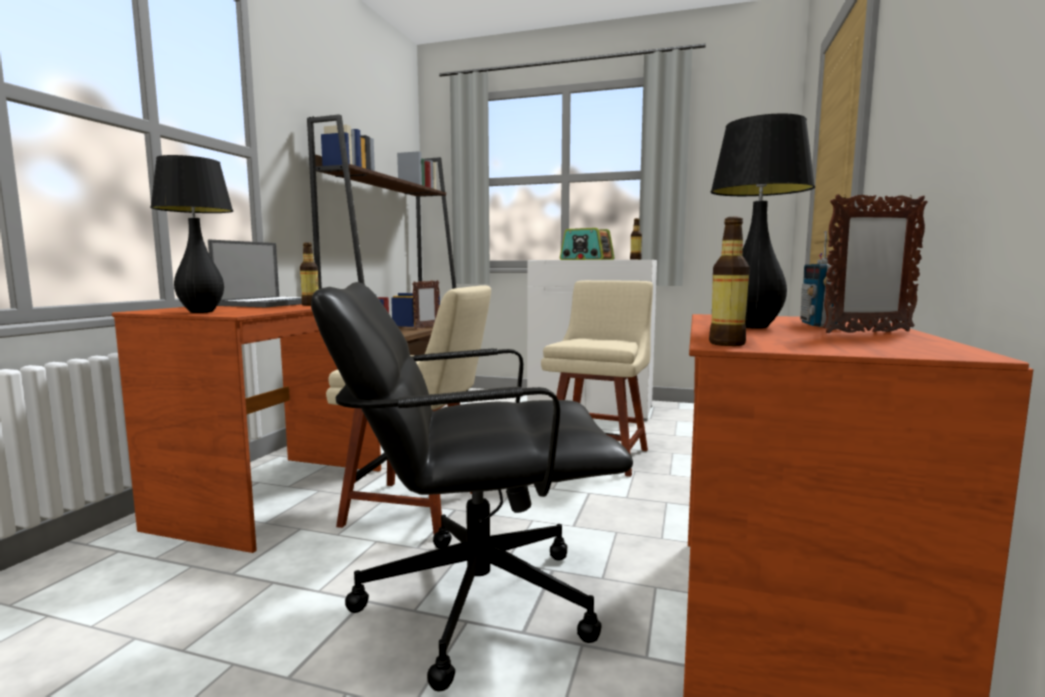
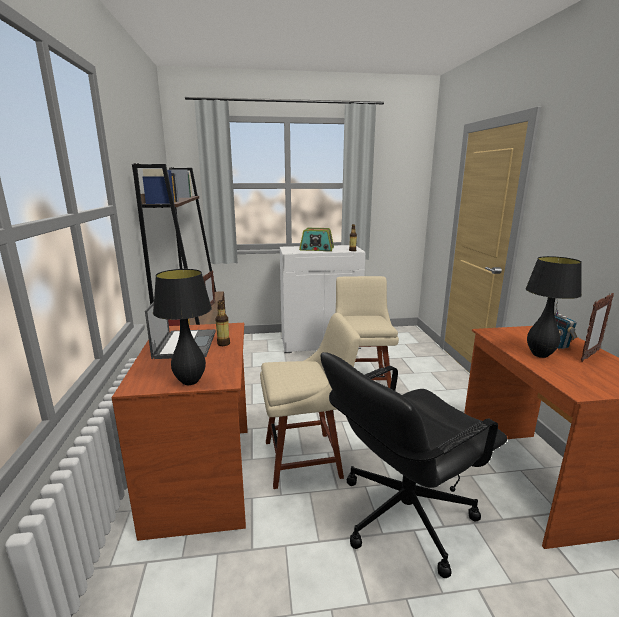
camera: 25 degrees left, 10 degrees up
(727, 344) = (578, 390): bottle -> none

